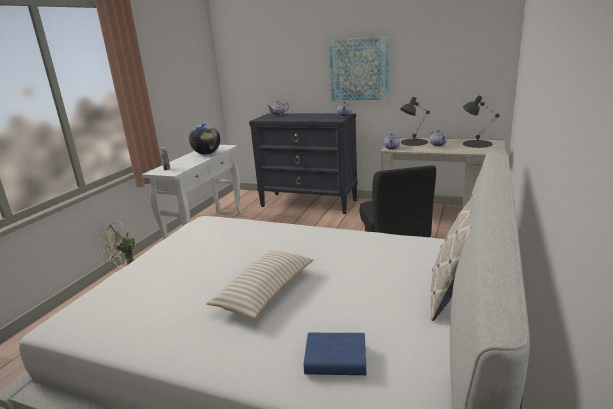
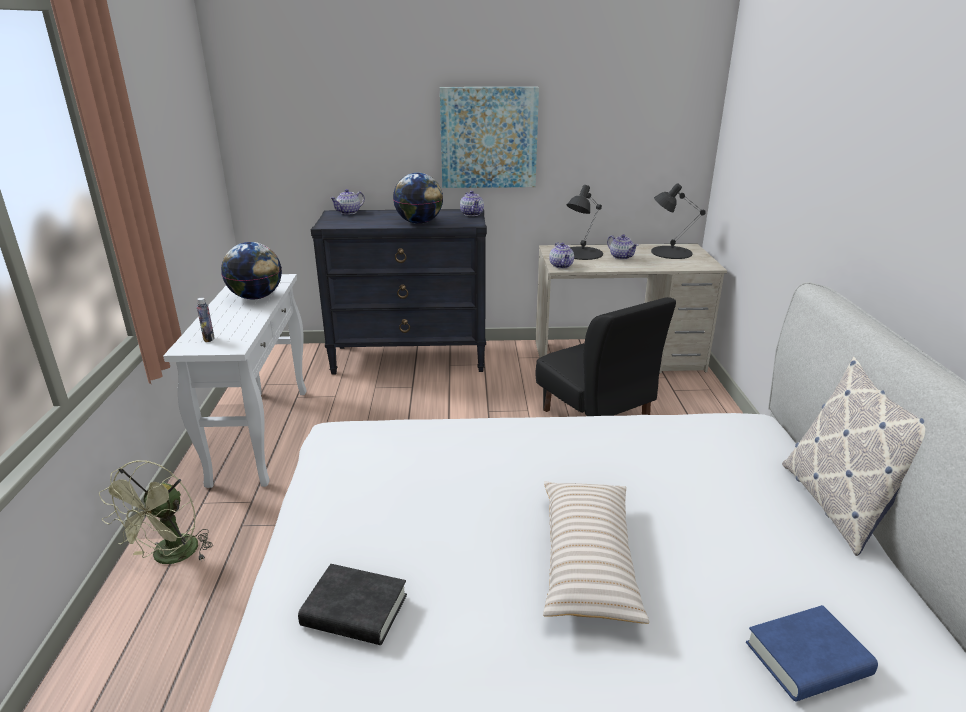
camera: 25 degrees left, 5 degrees up
(138, 289) = (355, 611): none -> black book
(308, 119) = (419, 222): none -> globe

